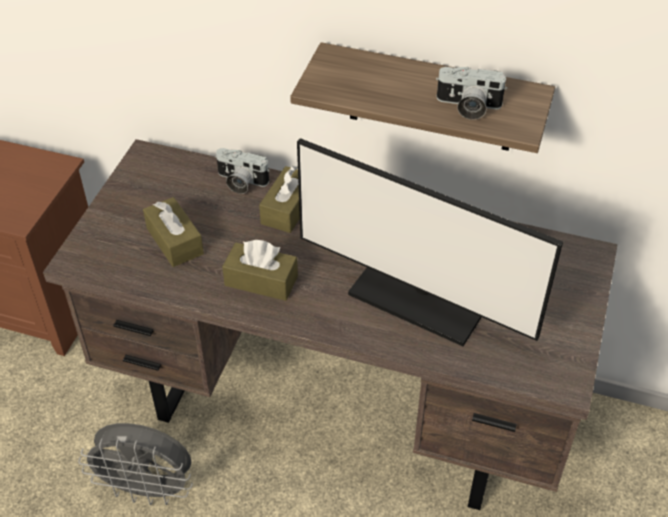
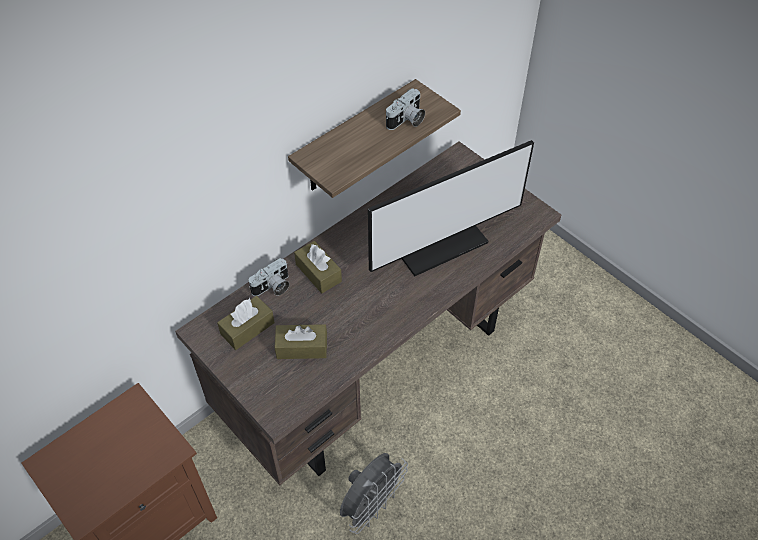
camera: 60 degrees left, 5 degrees up
(261, 281) = (372, 314): brown tissue box -> brown tissue box (247, 328)

